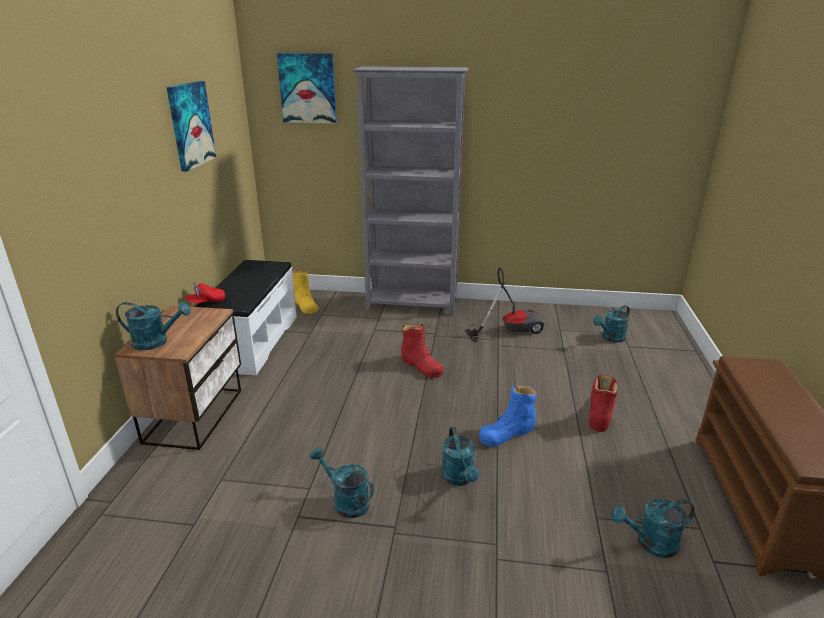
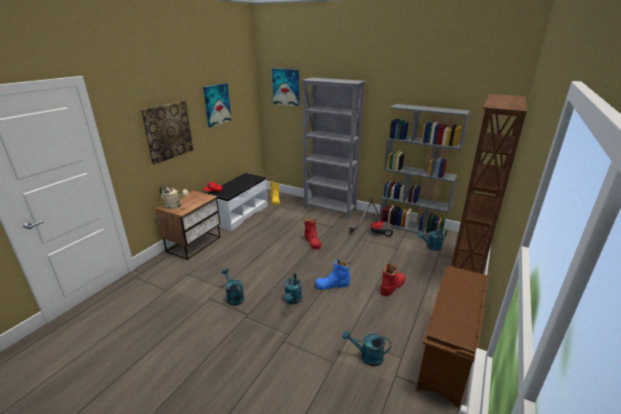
camera: 20 degrees right, 0 degrees up
(117, 183) = (168, 131): none -> picture
(156, 342) = (175, 206): turquoise watering can -> beige watering can
(560, 312) = (412, 227): none -> grey bookcase
(680, 362) = (465, 269): none -> brown bookcase

